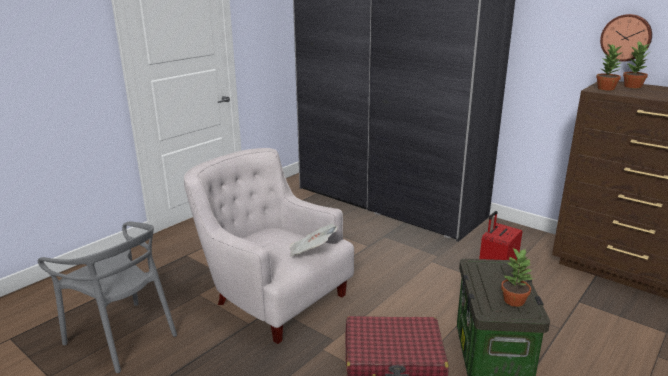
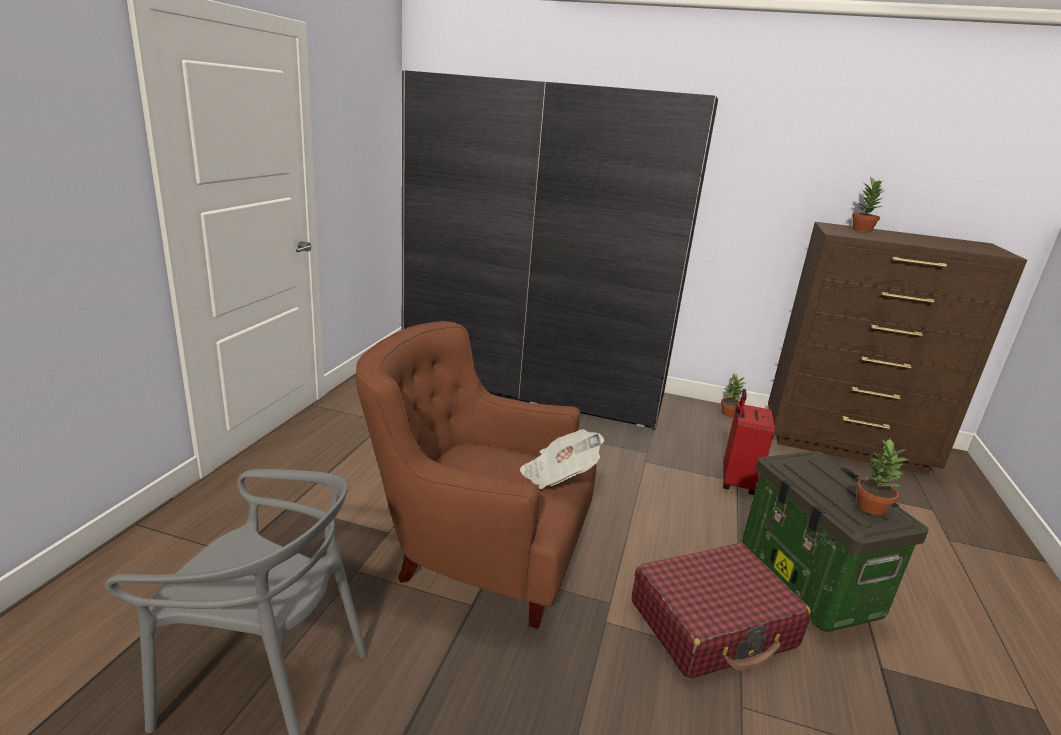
camera: 25 degrees left, 0 degrees up
(272, 296) = (476, 551): white armchair -> brown armchair
(605, 88) = (843, 232): potted plant -> potted plant (728, 413)
(626, 37) = (846, 173): wall clock -> none

